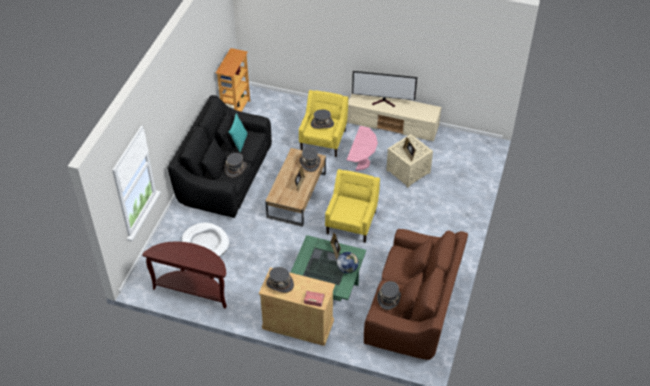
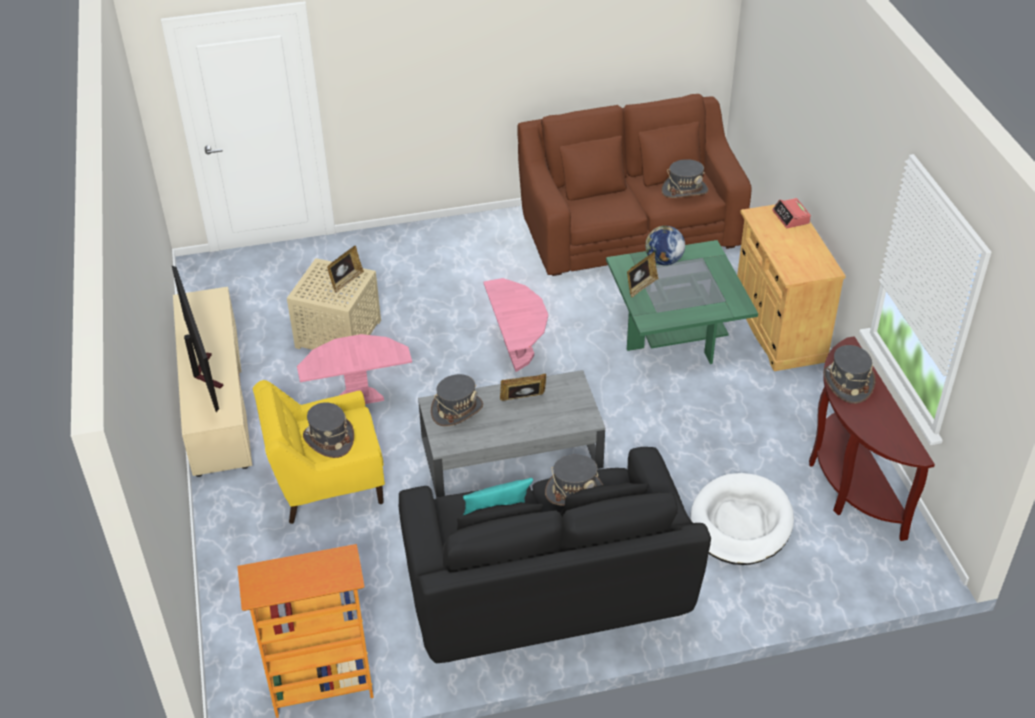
camera: 120 degrees left, 5 degrees down
(280, 284) = (804, 261): grey hat -> grey hat (847, 383)
(297, 194) = (510, 452): brown coffee table -> grey coffee table
(352, 222) = (517, 354): yellow armchair -> pink side table

